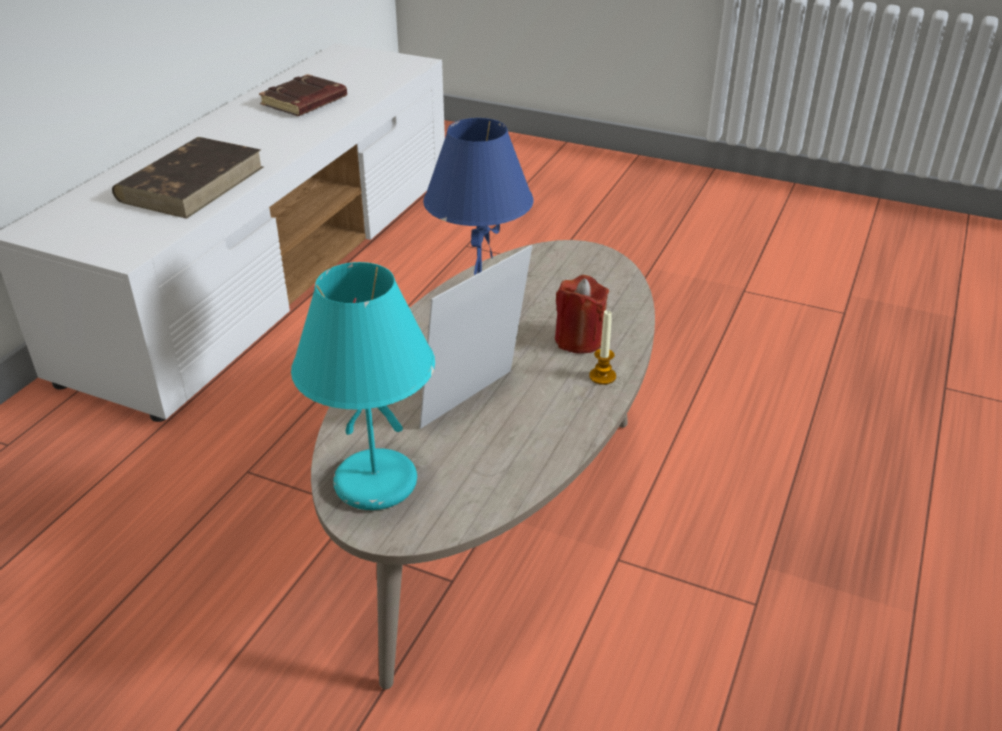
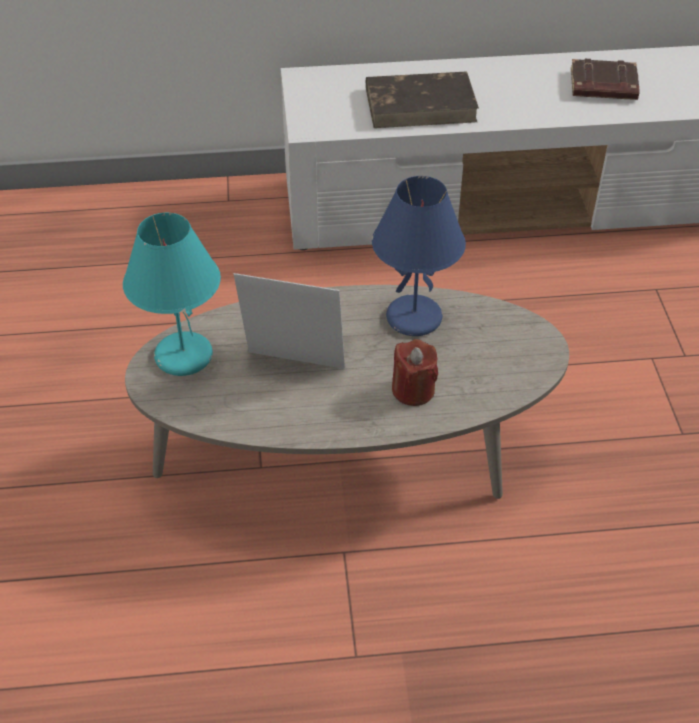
camera: 60 degrees right, 10 degrees up
(602, 376) = (376, 420): candle -> none

